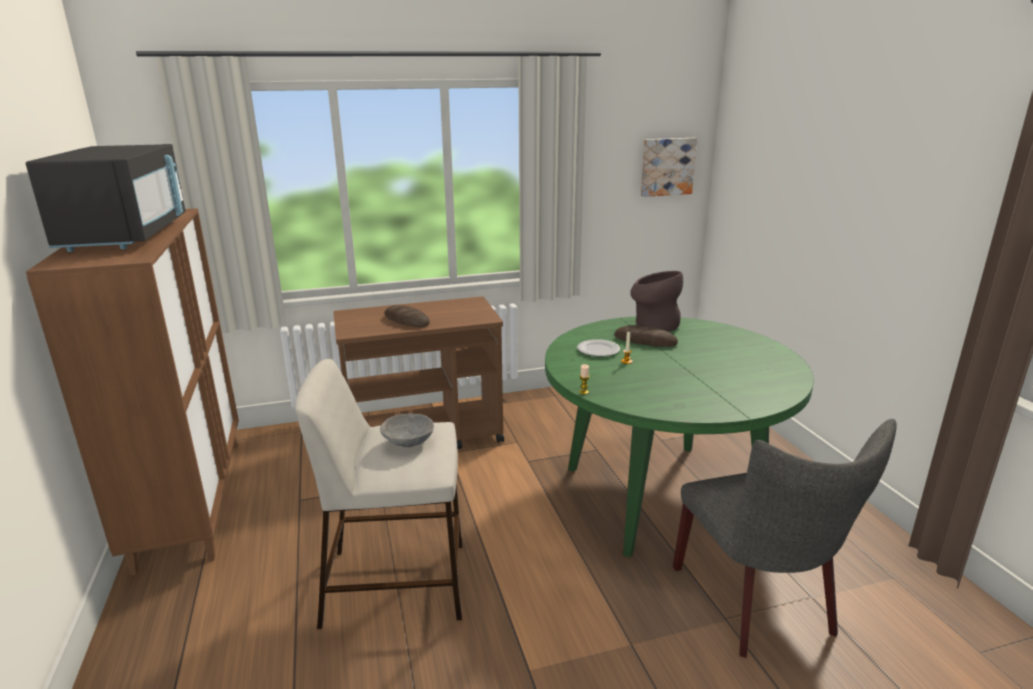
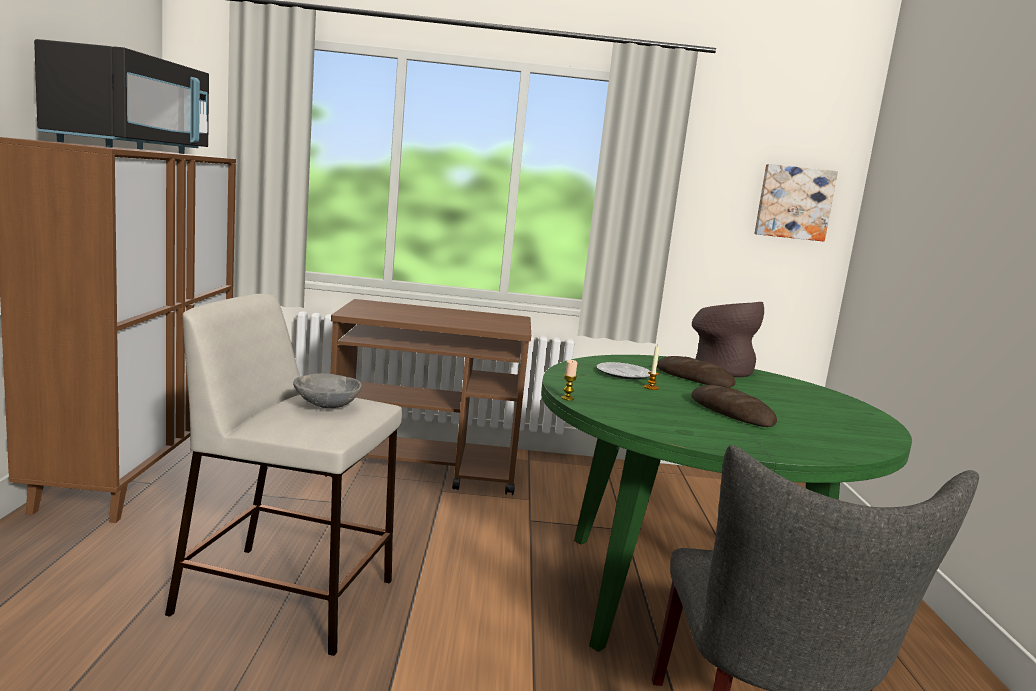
camera: 15 degrees right, 10 degrees down
(406, 320) = (422, 316): bread -> bread (731, 412)

